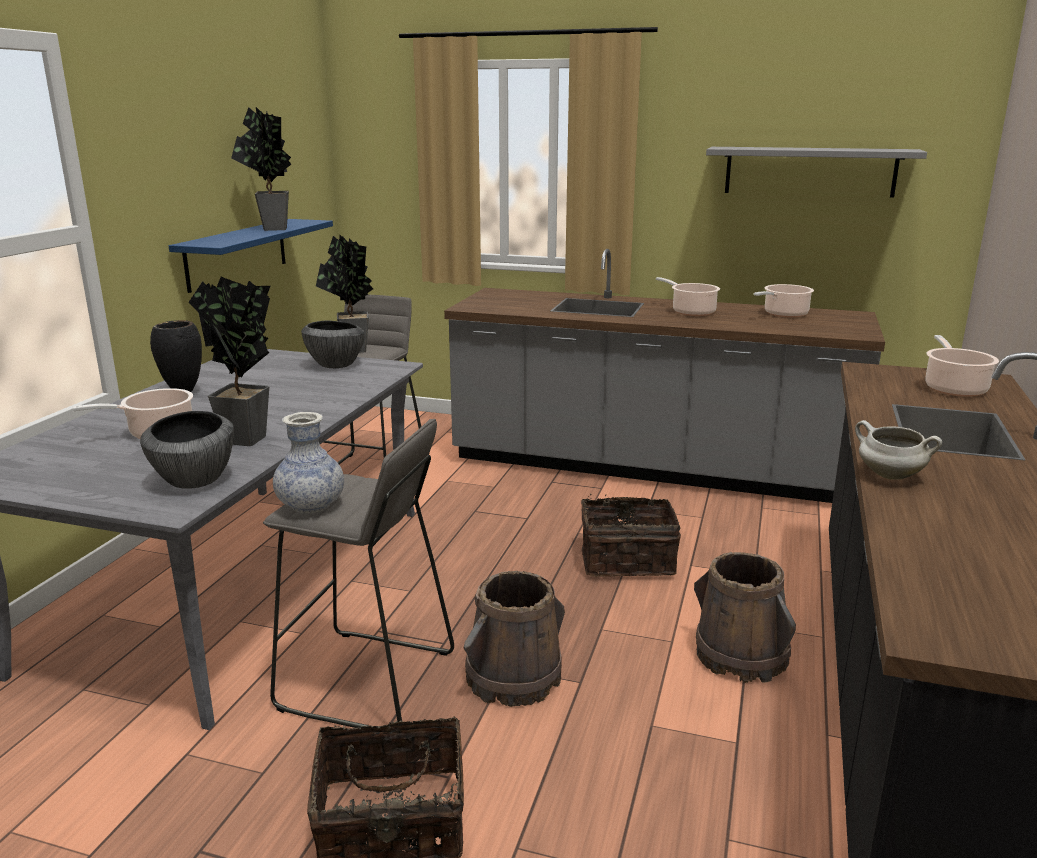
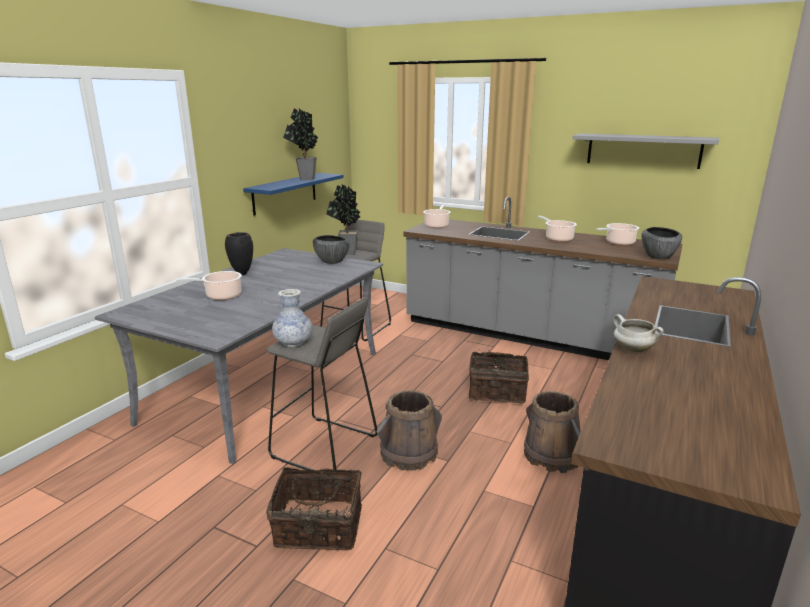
camera: 10 degrees right, 0 degrees up
(194, 481) = (232, 324): bowl -> bowl (658, 257)
(248, 441) = (268, 303): potted plant -> none
(954, 388) = (708, 297): cooking pot -> cooking pot (437, 225)

